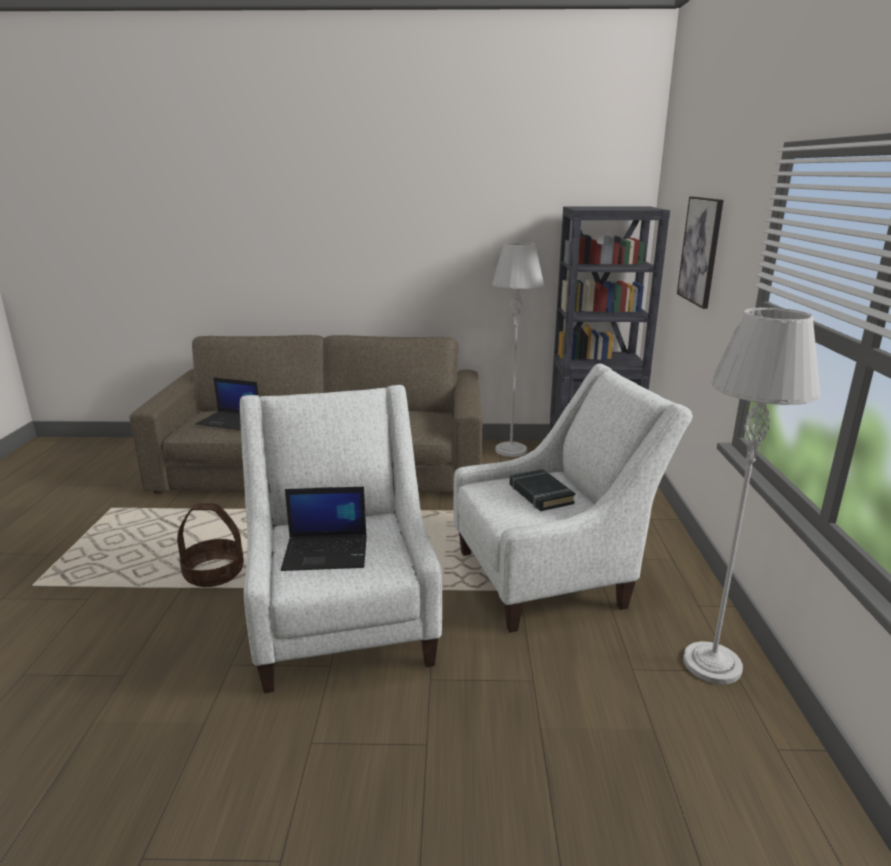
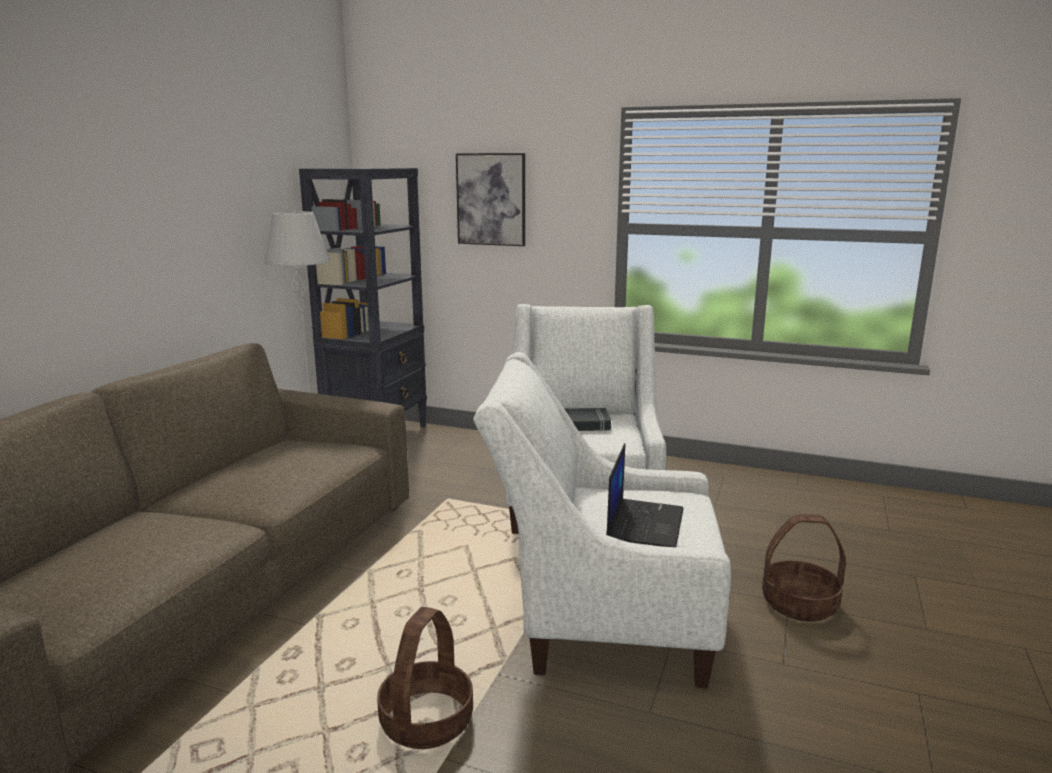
camera: 70 degrees left, 5 degrees down
(230, 421) = (110, 571): laptop -> none
(427, 754) = (800, 603): none -> basket
(712, 664) = (717, 478): grey floor lamp -> none

